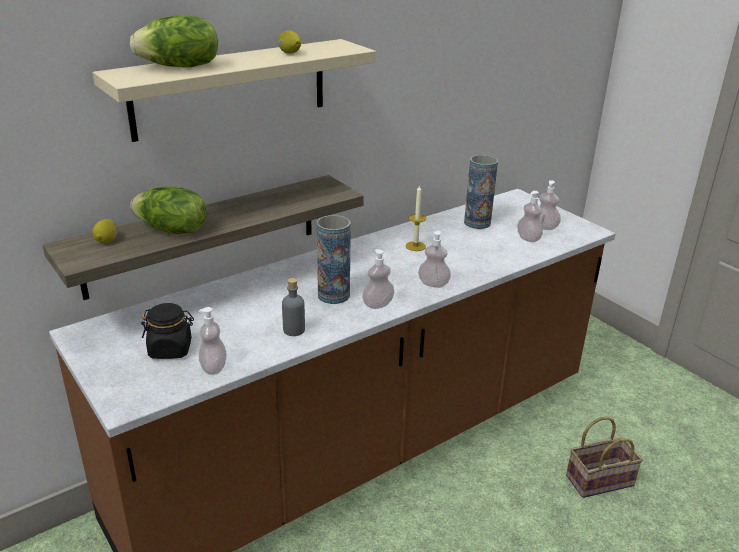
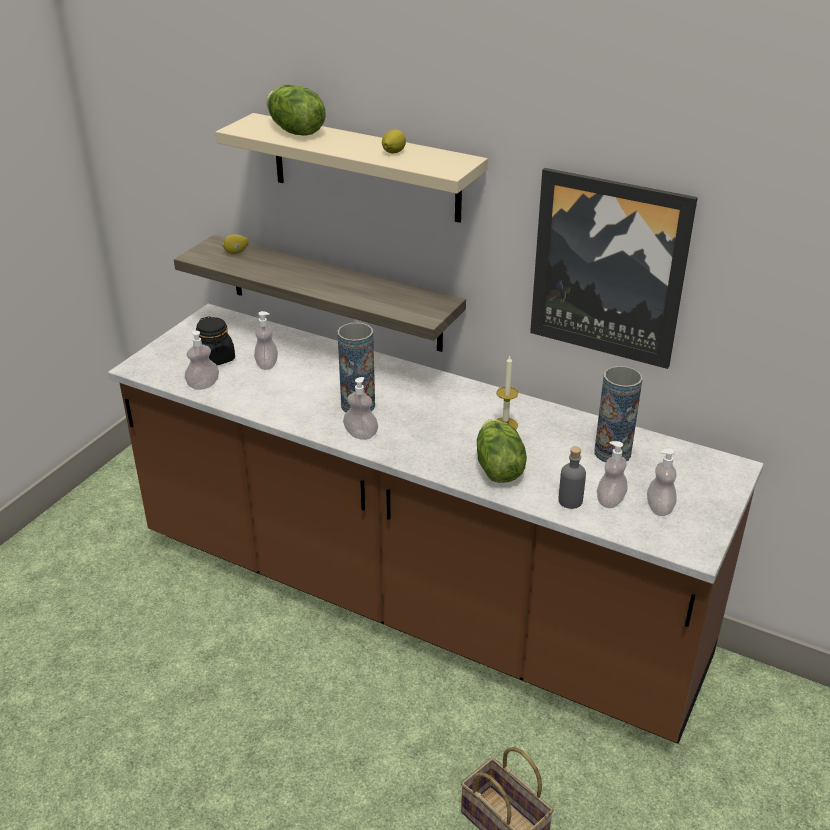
camera: 65 degrees right, 5 degrees up
(172, 230) = (274, 269): lettuce -> lettuce (497, 468)
(294, 330) = (282, 403): grey bottle -> grey bottle (570, 501)
(427, 97) = (609, 268): none -> picture
(433, 284) = (430, 457): soap dispenser -> soap dispenser (267, 364)

